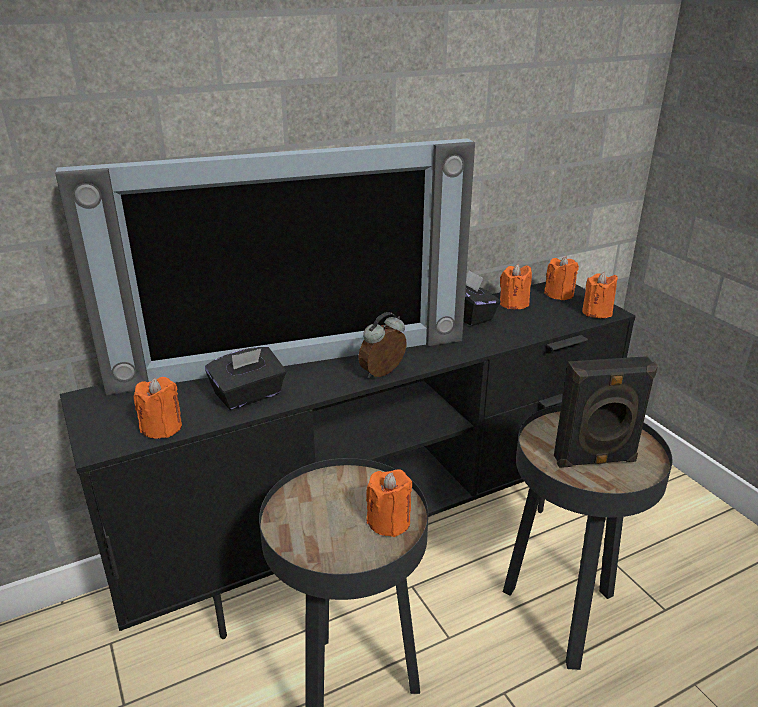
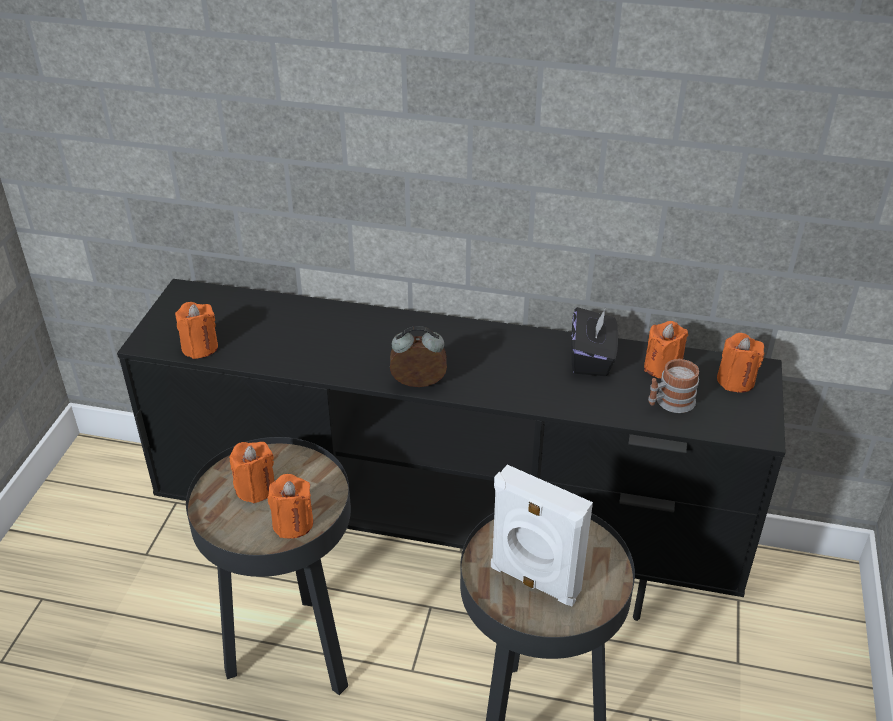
camera: 40 degrees right, 10 degrees up
(249, 395) = (289, 349): black tissue box -> none
(291, 355) = (369, 325): television -> none
(545, 318) = (669, 403): none -> mug
(595, 460) = (534, 581): black speaker -> white speaker
(597, 312) = (742, 425): orange candle -> orange candle (255, 488)

